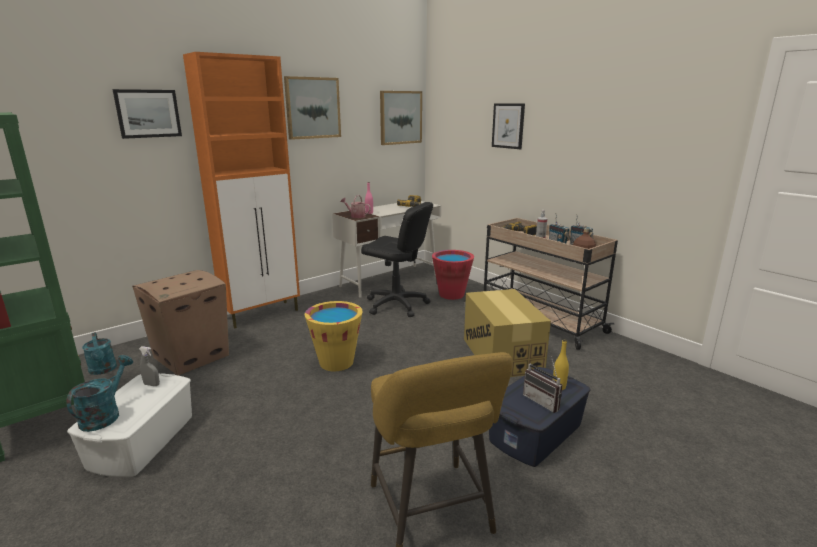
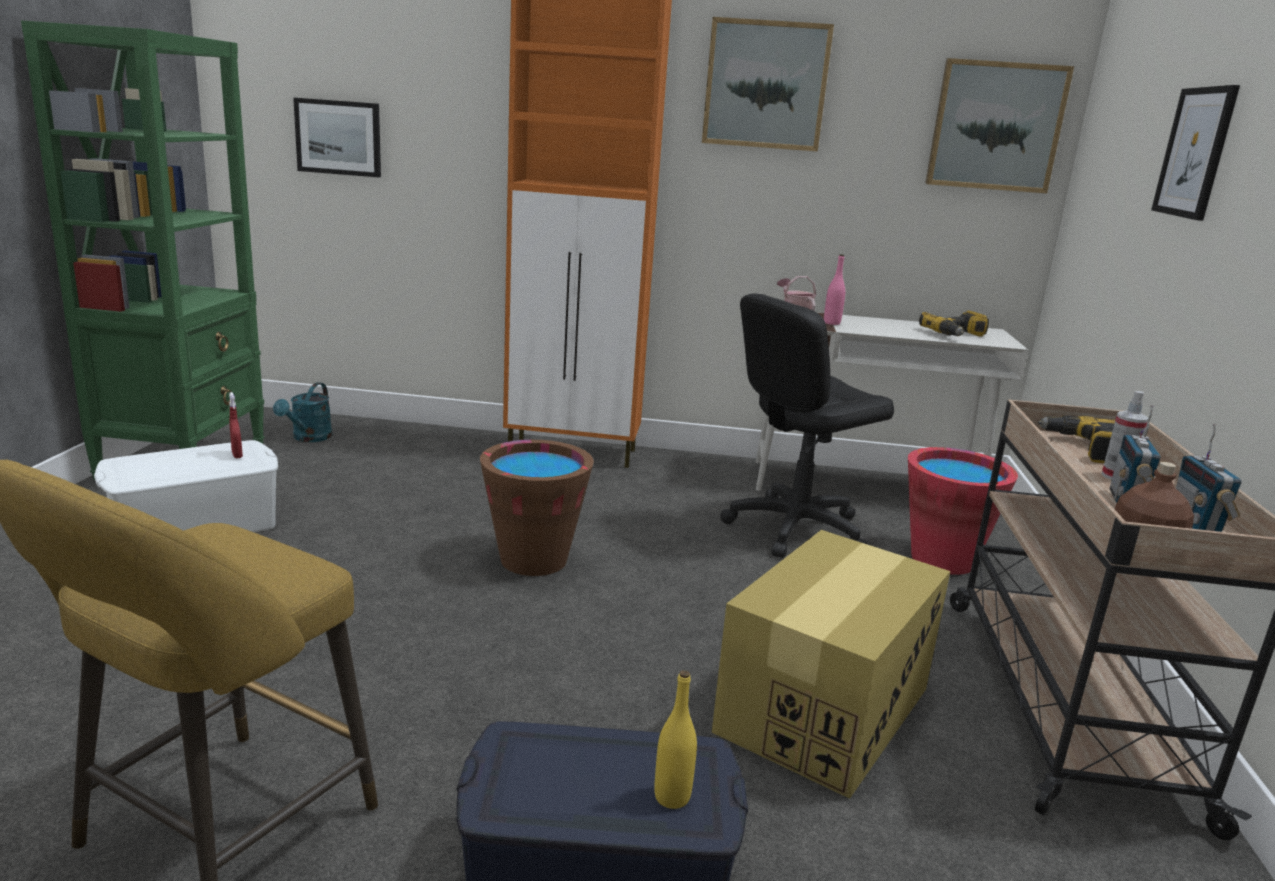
camera: 45 degrees right, 0 degrees up
(105, 415) = (146, 462): turquoise watering can -> none
(148, 113) = (466, 71): picture -> picture (338, 137)
(152, 384) = (237, 455): grey spray bottle -> red spray bottle
(192, 356) = (404, 464): cardboard box -> none
(336, 362) = (533, 560): yellow bucket -> brown bucket
(396, 305) = (795, 528): black office chair -> black office chair turned 75 degrees clockwise
(544, 401) = (581, 795): radio -> none

